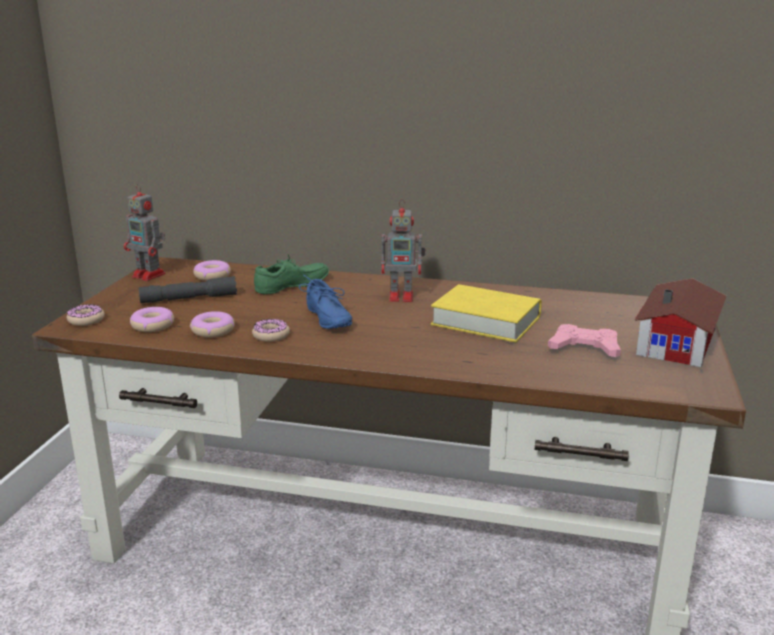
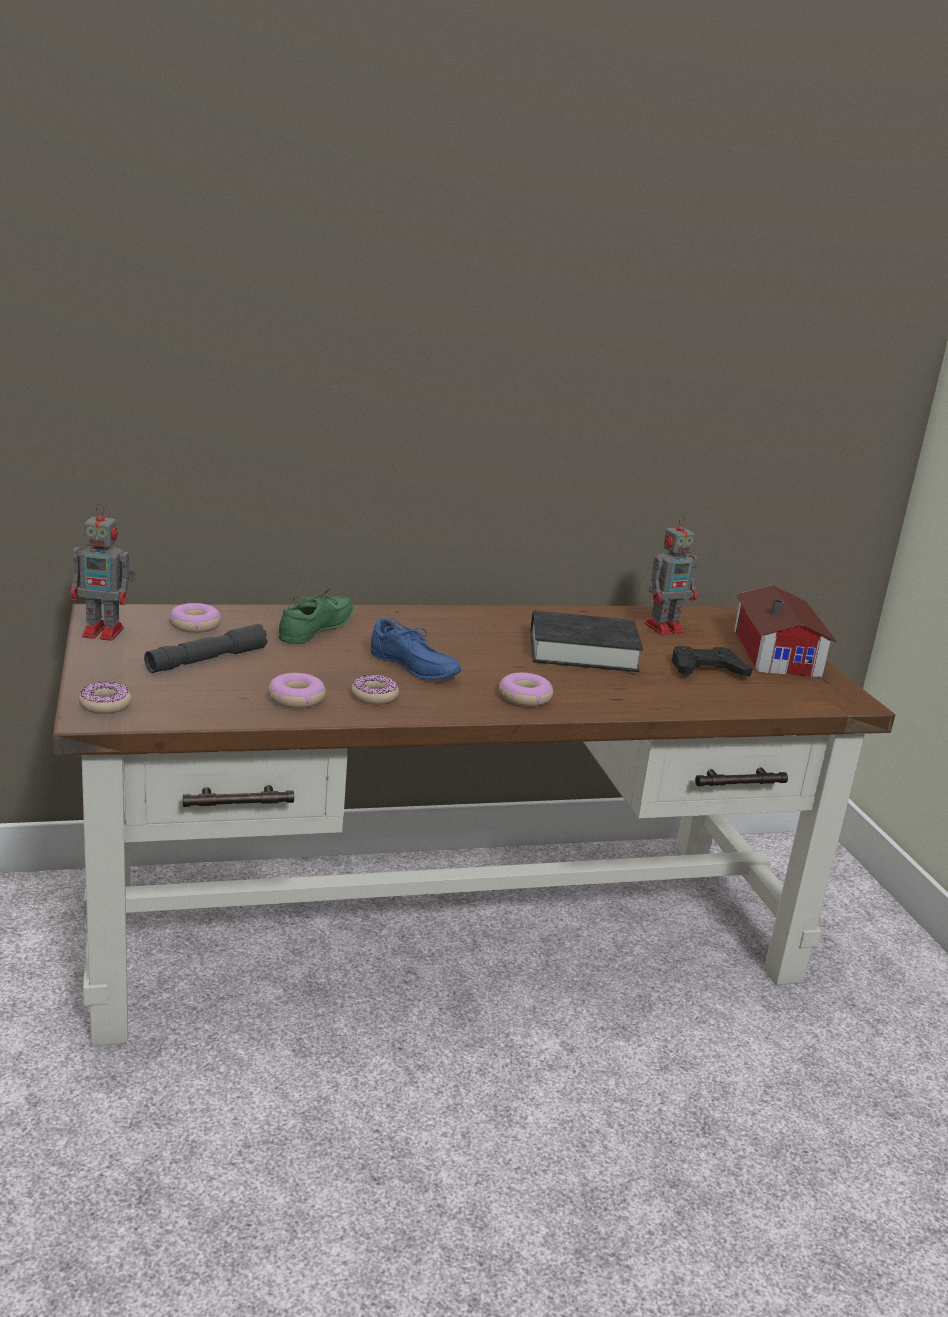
camera: 30 degrees left, 0 degrees up
(152, 326) = (209, 701): donut -> donut (524, 697)
(403, 296) = (462, 631): toy robot -> toy robot (665, 628)
(486, 321) = (583, 651): yellow book -> black book
(584, 348) = (707, 670): pink game controller -> black game controller

